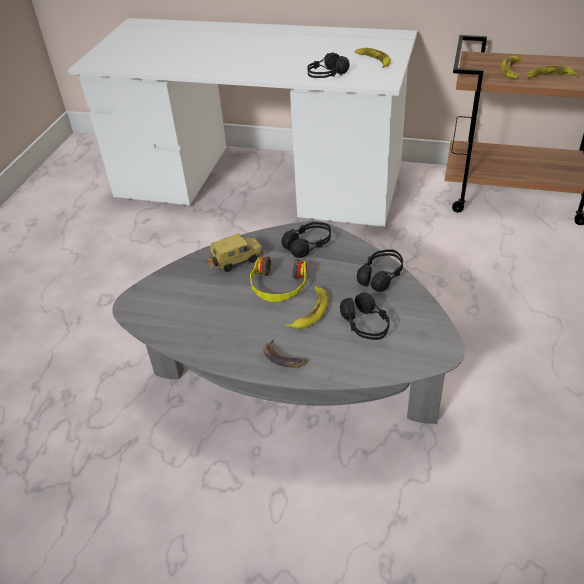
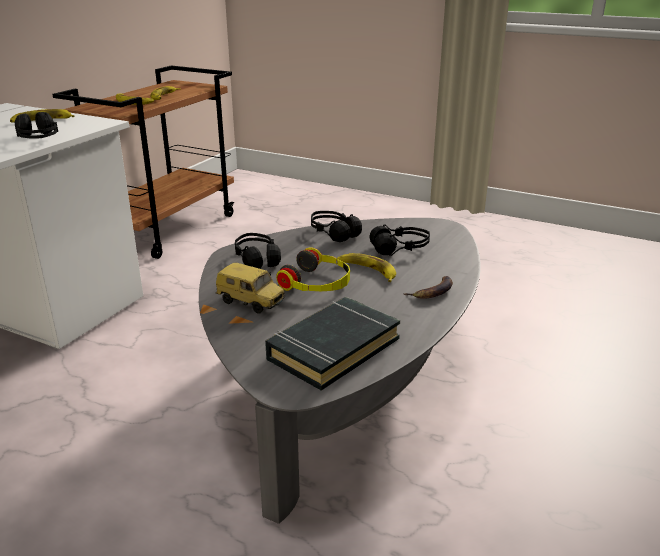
camera: 80 degrees left, 15 degrees down
(181, 314) = (333, 348): none -> black book
(237, 260) = (252, 302): toy car -> toy car turned 135 degrees clockwise

